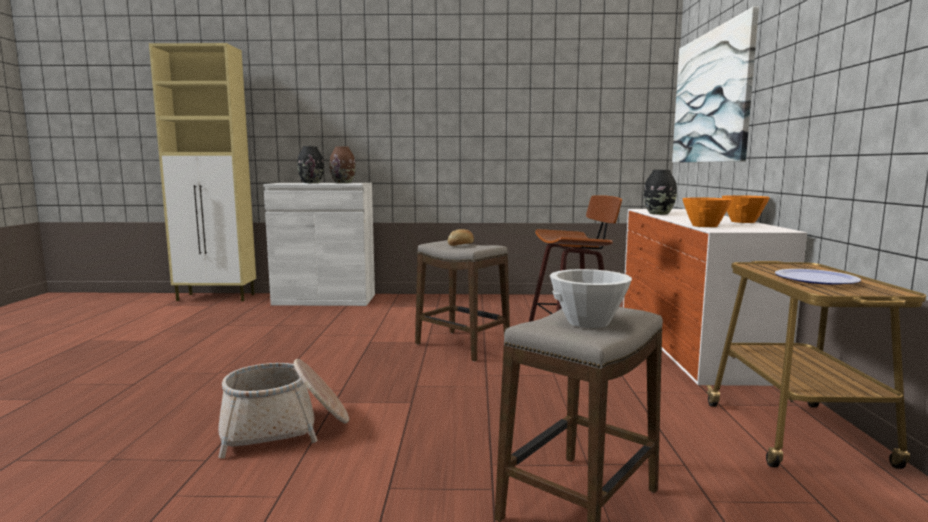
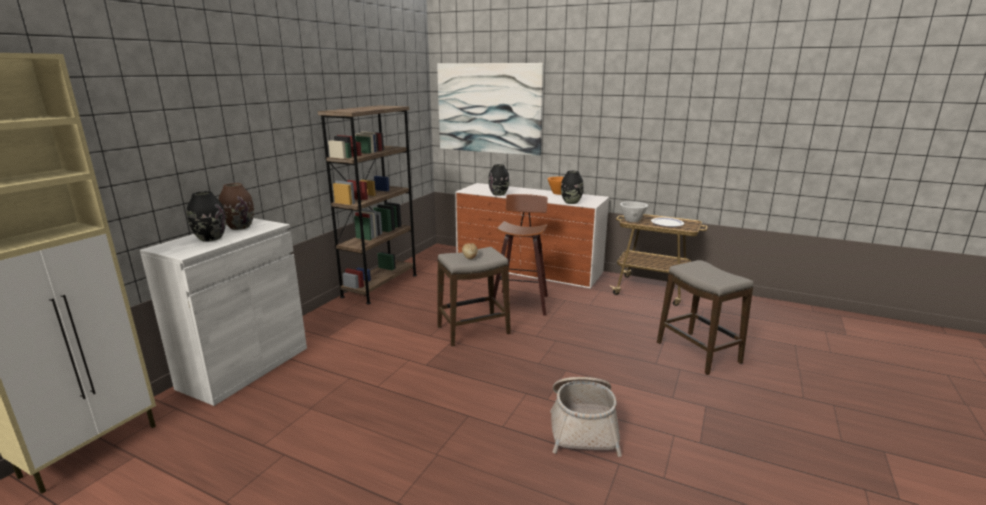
camera: 65 degrees left, 10 degrees up
(512, 299) = (380, 285): none -> brown bookcase
(587, 322) = (713, 273): white bowl -> white bowl (632, 220)
(704, 226) = (571, 202): orange bowl -> black vase

